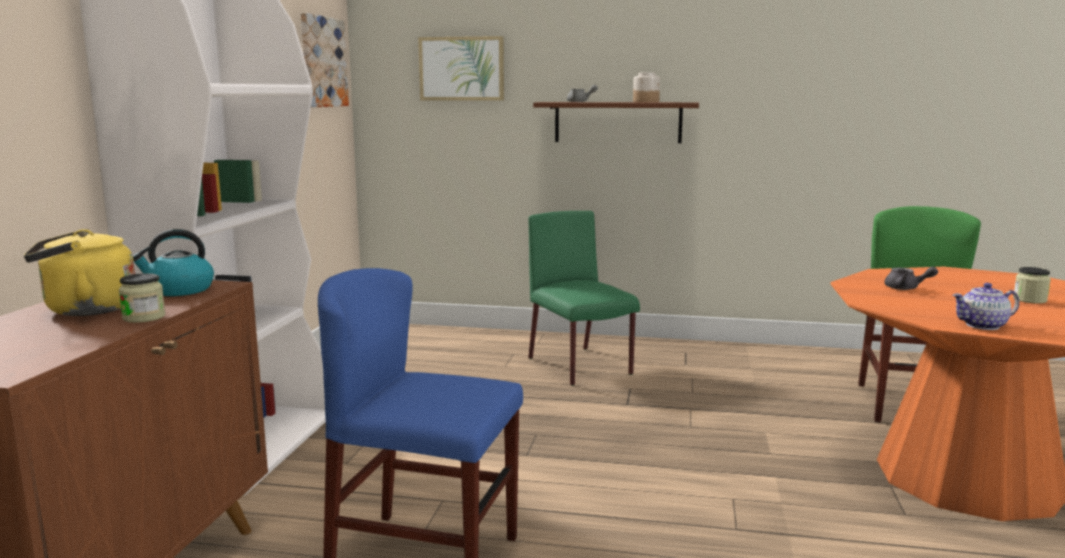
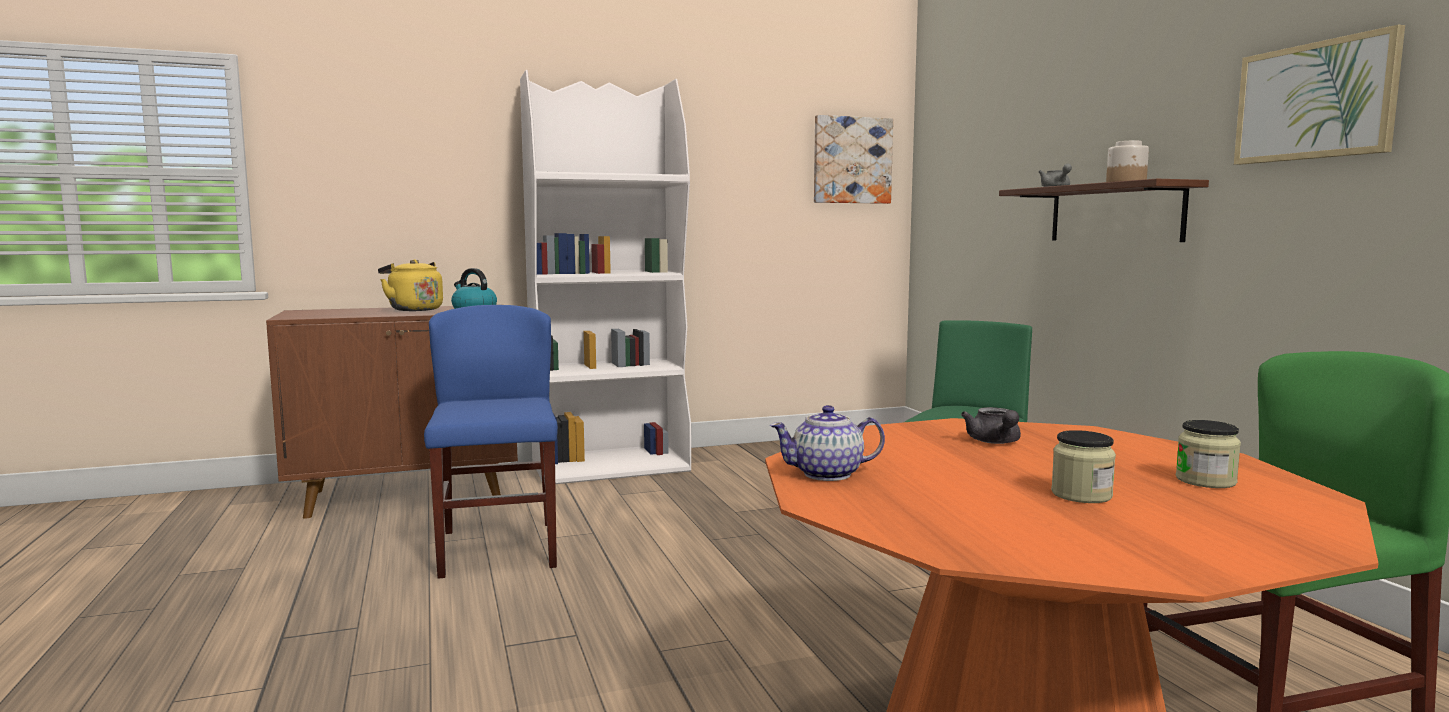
camera: 60 degrees right, 5 degrees down
(144, 317) = (404, 314): jar -> jar (1205, 481)
(461, 69) = (983, 157): picture -> picture (1314, 101)
(983, 325) = (828, 474): teapot -> teapot turned 60 degrees counterclockwise

